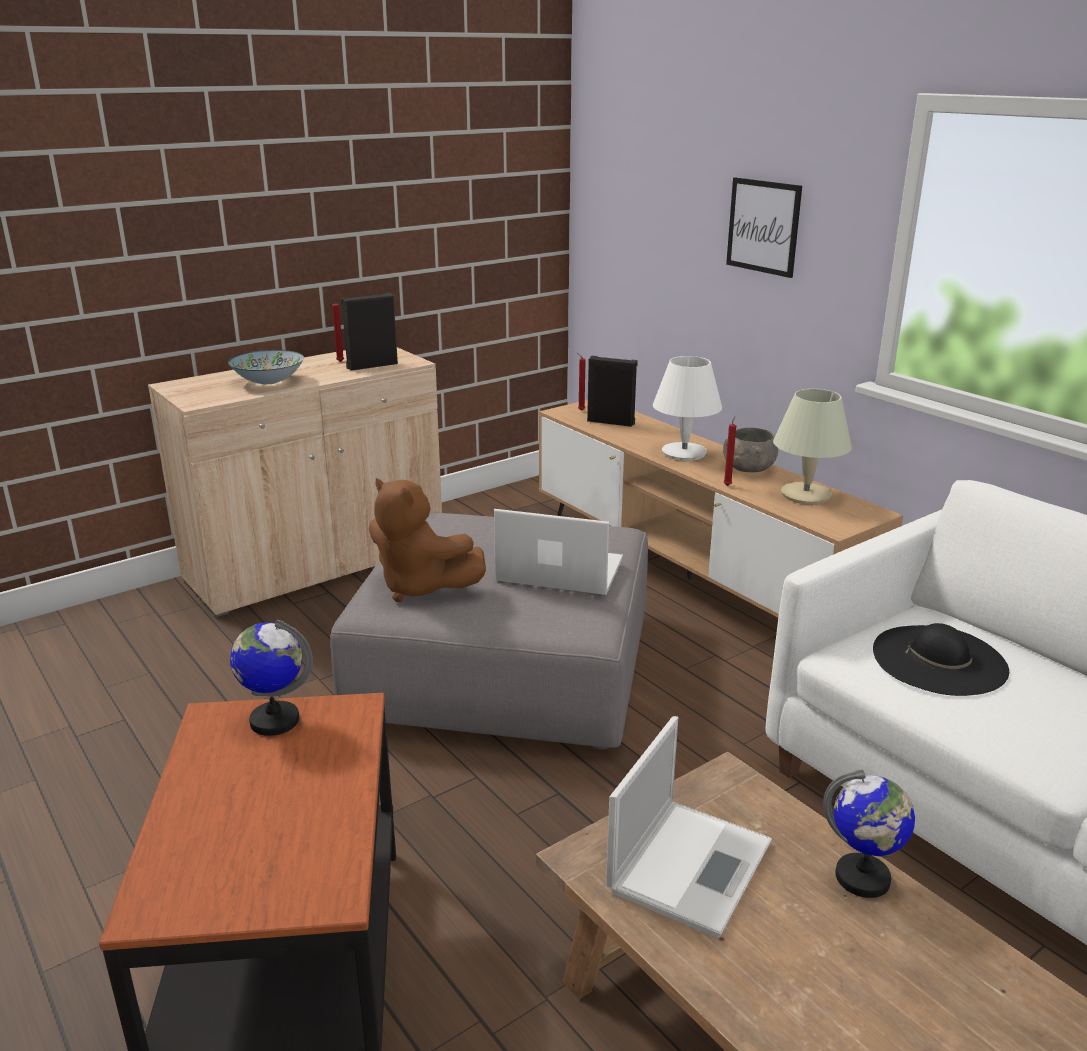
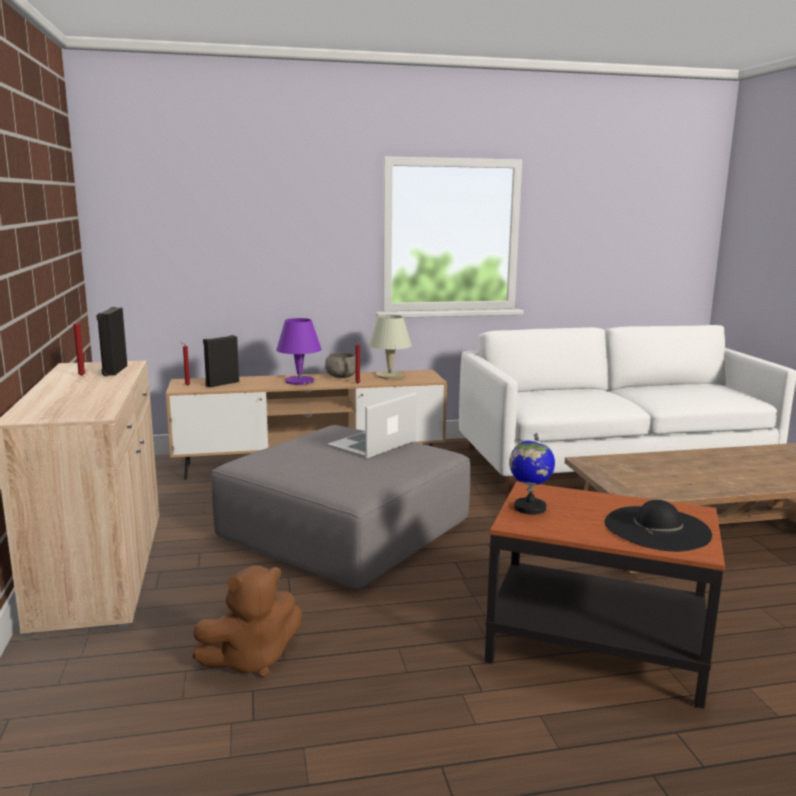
camera: 65 degrees left, 10 degrees down
(268, 381) = (87, 394): bowl -> none
(420, 587) = (346, 478): brown plush toy -> brown plush toy (251, 659)
(684, 453) = (299, 381): white table lamp -> purple table lamp
(691, 863) = (642, 479): laptop -> none
(763, 226) = (288, 236): picture -> none
(863, 878) = (661, 457): globe -> none
(939, 659) = (549, 400): black hat -> black hat (657, 528)

